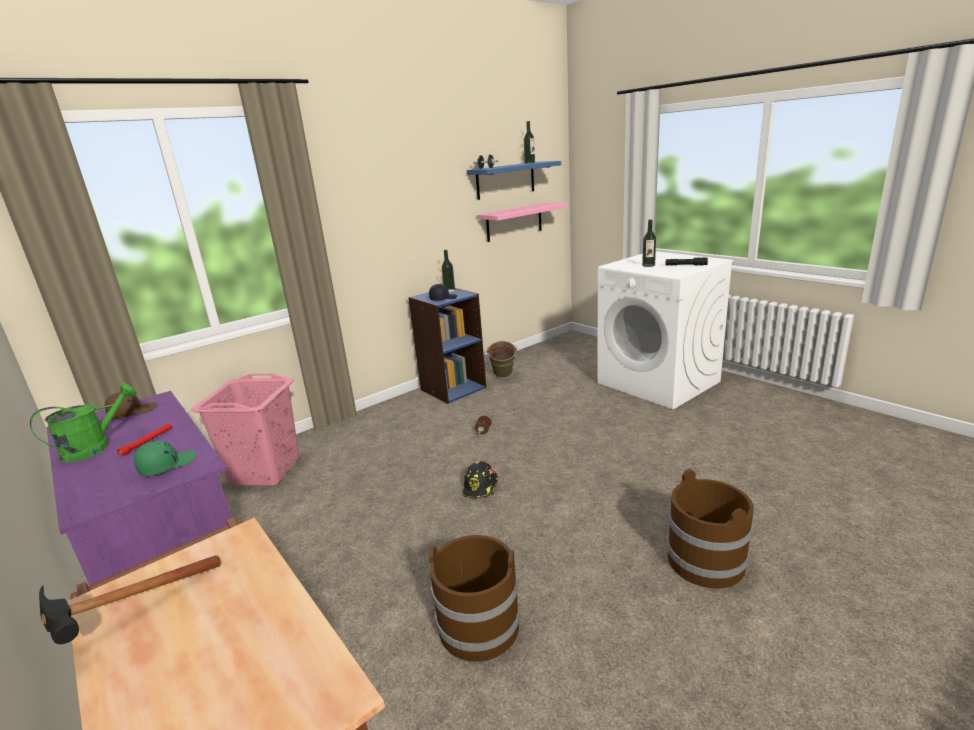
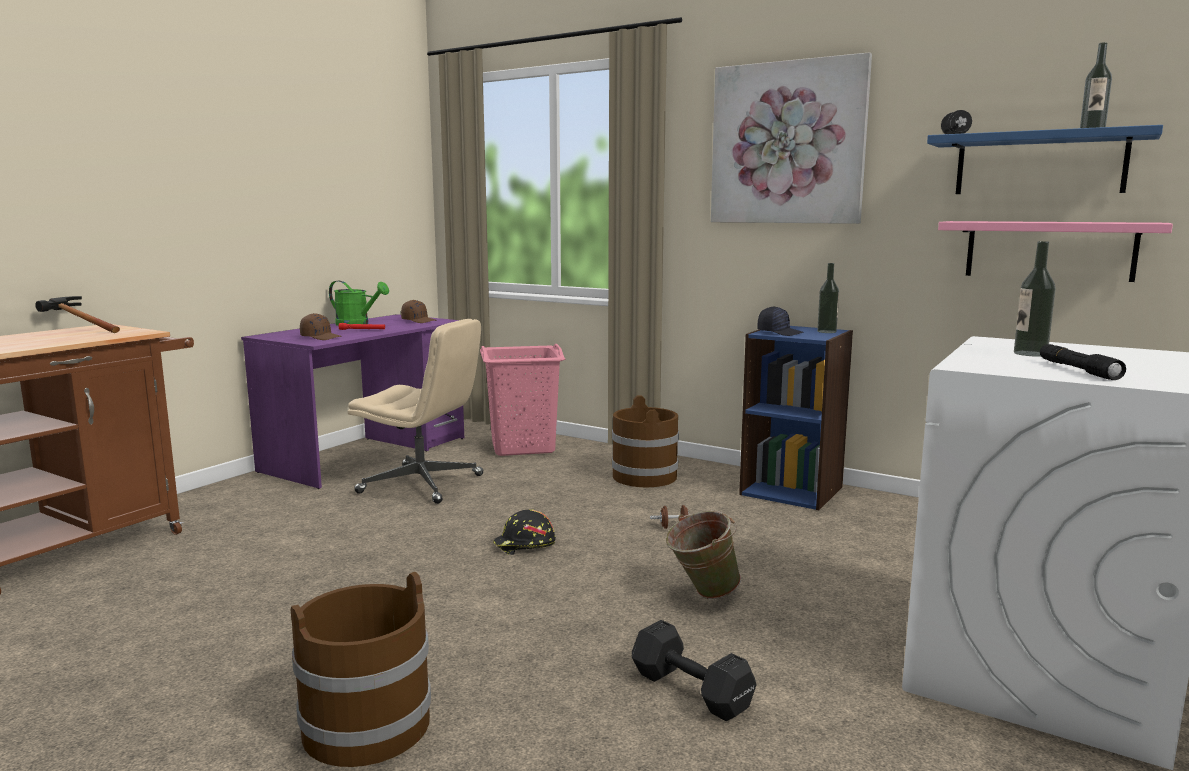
camera: 70 degrees right, 10 degrees down
(167, 465) = (321, 337): green cap -> brown cap
(310, 532) = (423, 484): none -> beige office chair
(390, 177) = (787, 143): none -> picture
(478, 626) = (270, 578): brown bucket -> brown bucket (644, 476)
(503, 377) = (873, 516): green bucket -> green bucket (701, 594)
(673, 455) = (692, 692): none -> black dumbbell

